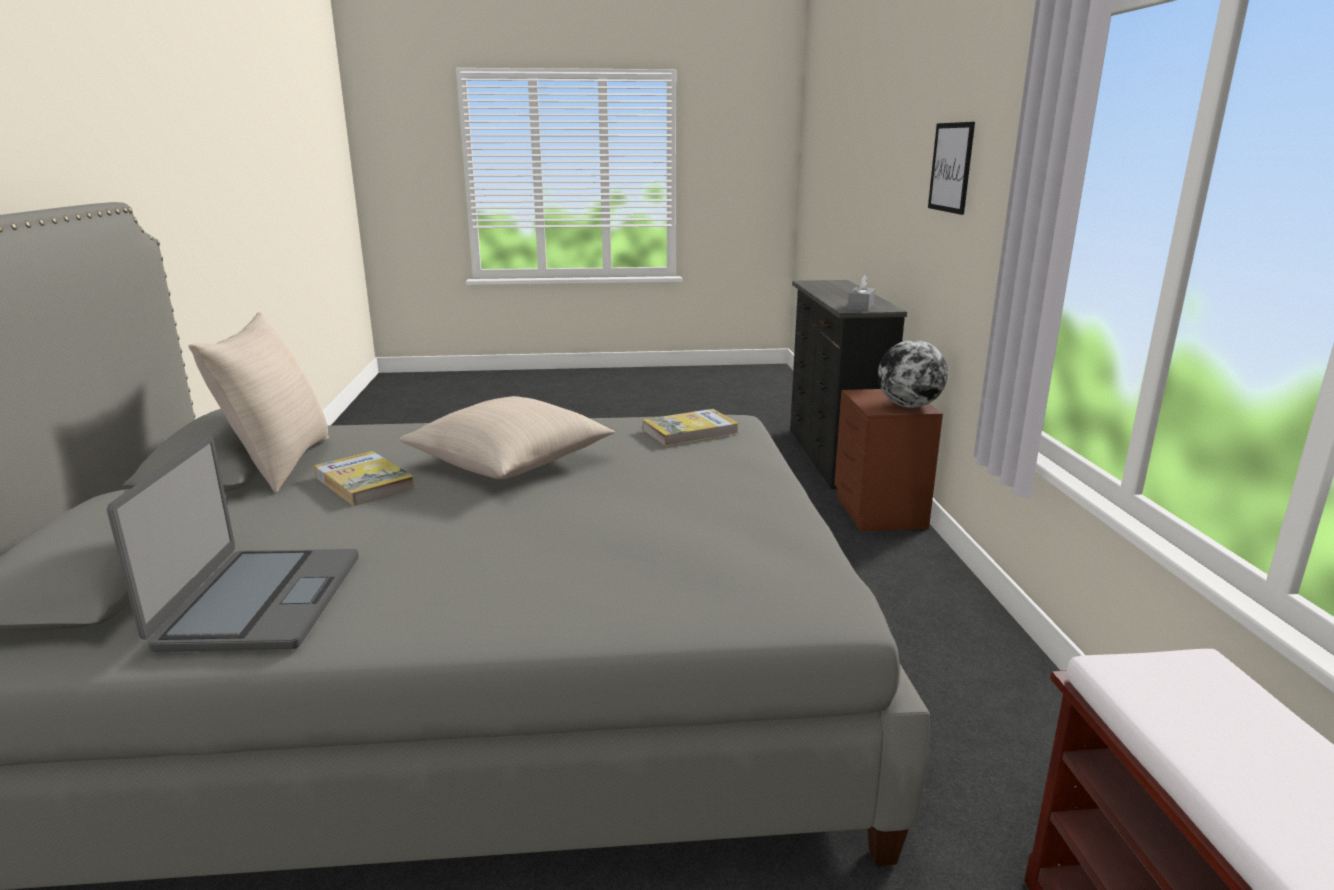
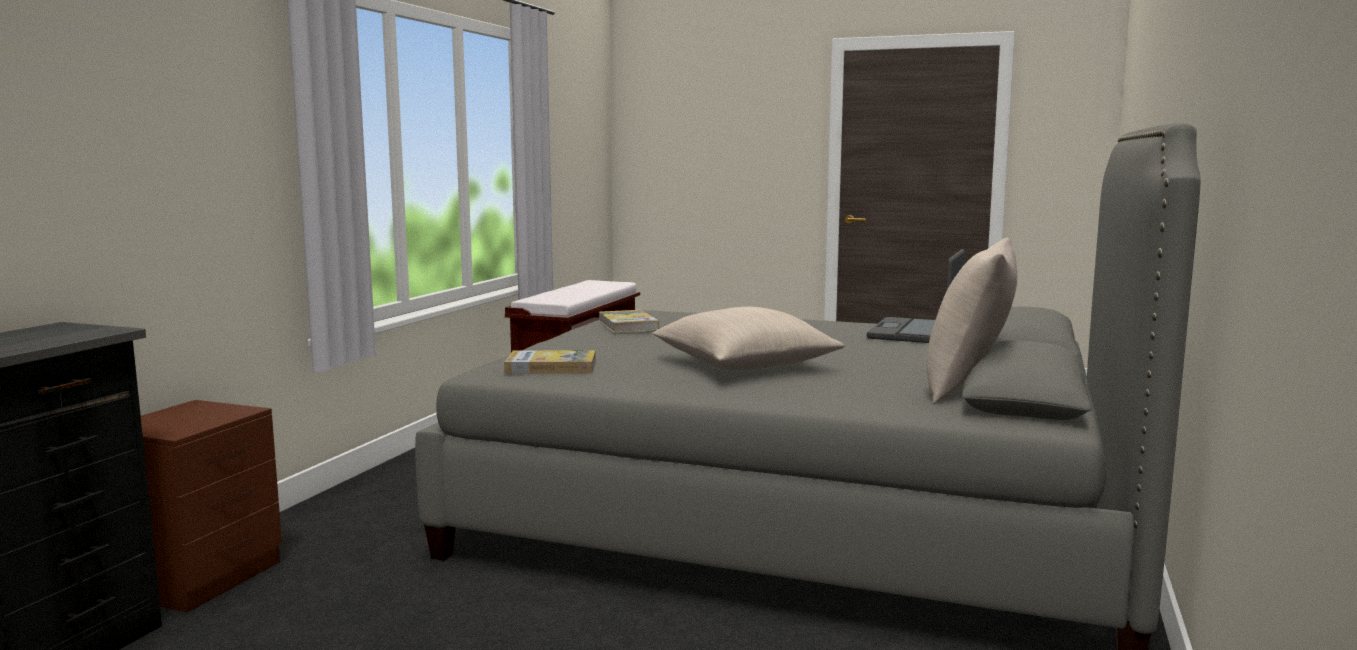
camera: 155 degrees left, 10 degrees down
(364, 482) = (876, 367): book -> book (628, 325)
(860, 307) = (69, 332): grey tissue box -> none
(908, 406) = (193, 409): globe -> none
(951, 167) = (95, 100): picture -> none

